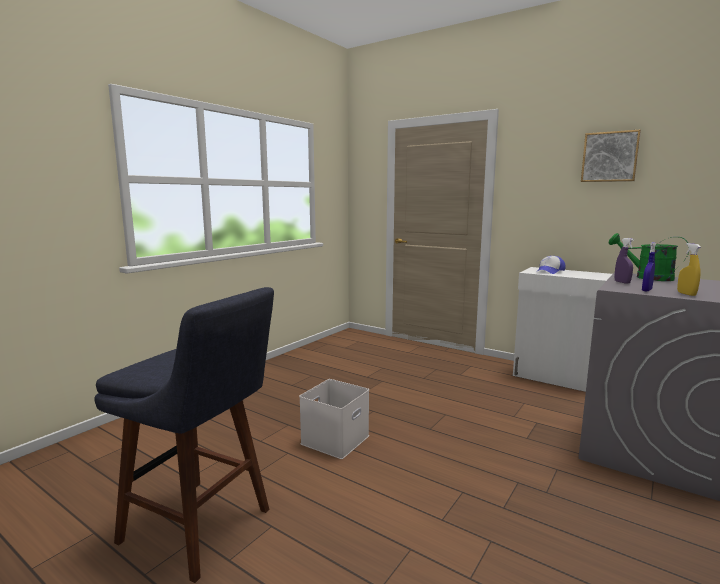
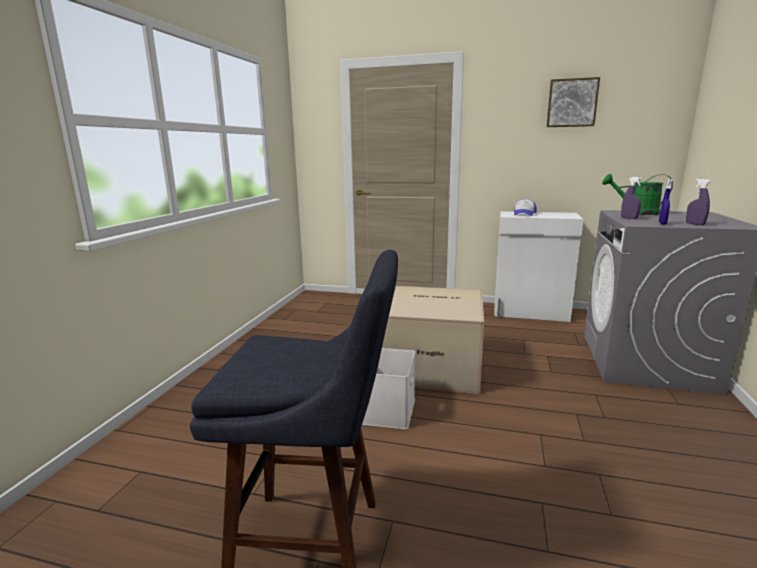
camera: 20 degrees left, 5 degrees up
(411, 411) = (434, 365): none -> cardboard box
(686, 294) = (695, 224): yellow spray bottle -> purple spray bottle

